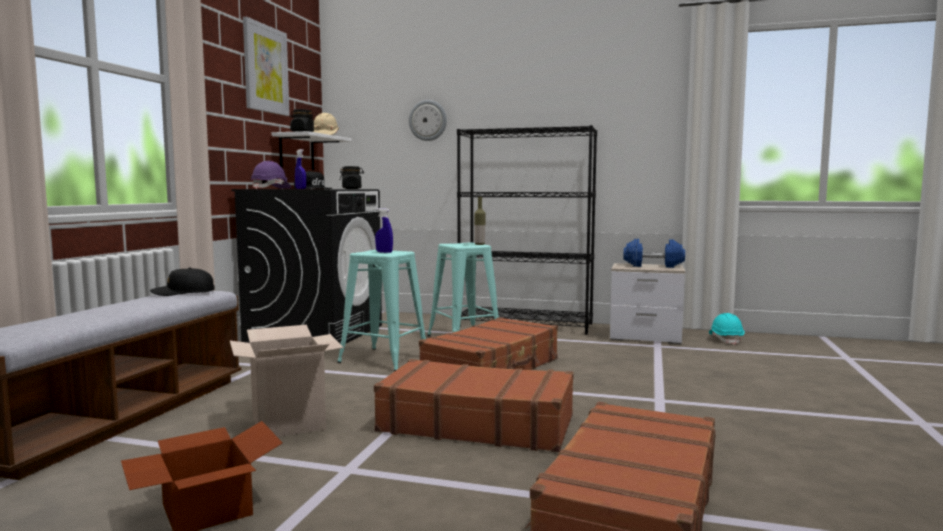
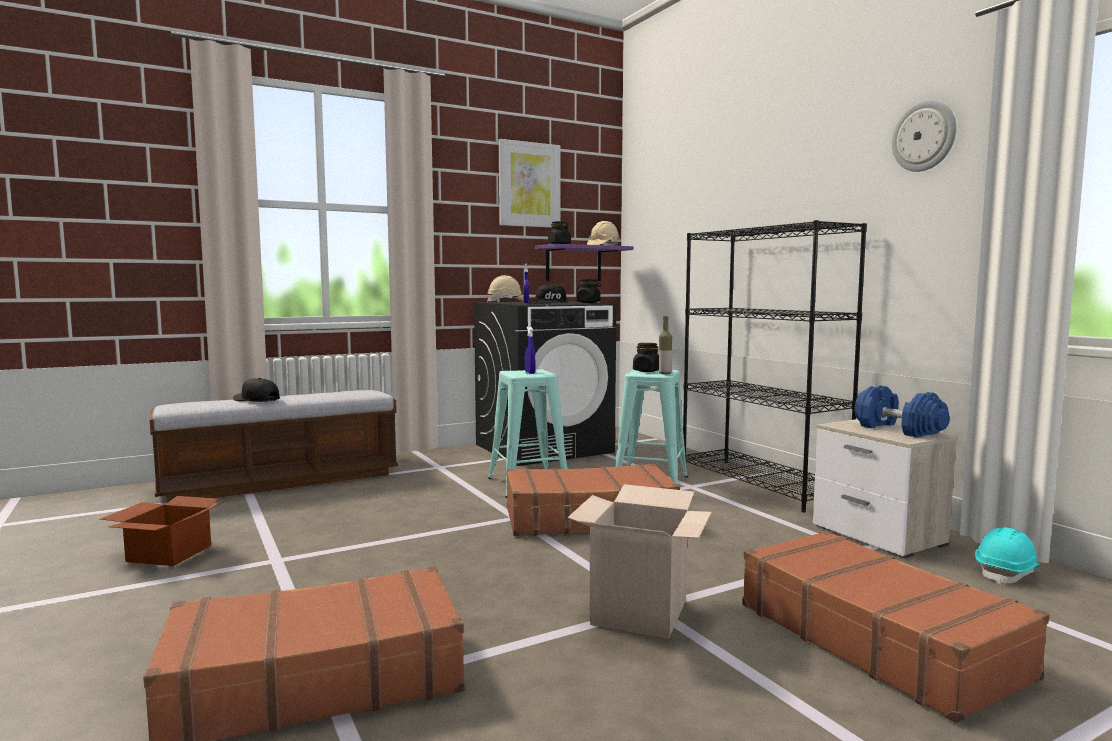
camera: 45 degrees right, 0 degrees up
(183, 292) = (355, 392): black cap -> black cap (256, 400)
(271, 188) = (506, 302): purple hard hat -> beige hard hat
(288, 423) = (337, 515): cardboard box -> cardboard box (639, 613)
(296, 152) = (573, 264): white shelf -> purple shelf
(428, 120) = (699, 222): wall clock -> wall clock (924, 136)
(458, 244) = (647, 371): none -> black jar
(476, 423) = (433, 561): brown suitcase -> brown suitcase (877, 639)

